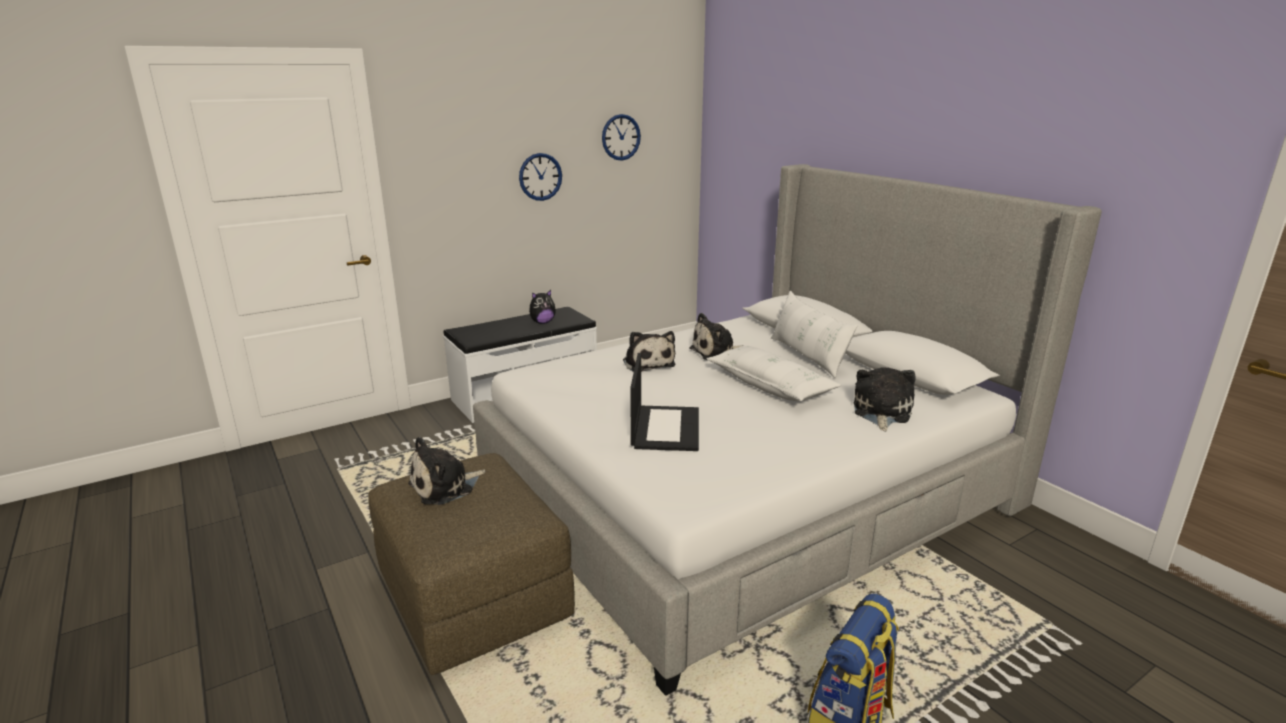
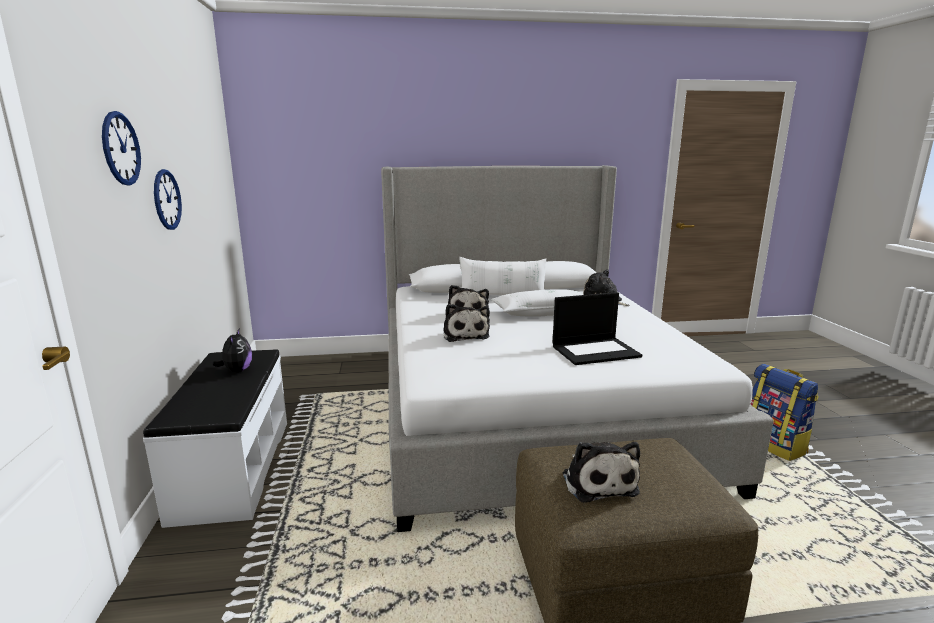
camera: 65 degrees left, 5 degrees down
(621, 137) = (200, 153): wall clock -> wall clock (121, 148)
(648, 363) = (465, 335): plush toy -> plush toy turned 75 degrees clockwise
(665, 428) = (596, 351): laptop -> laptop turned 135 degrees clockwise

